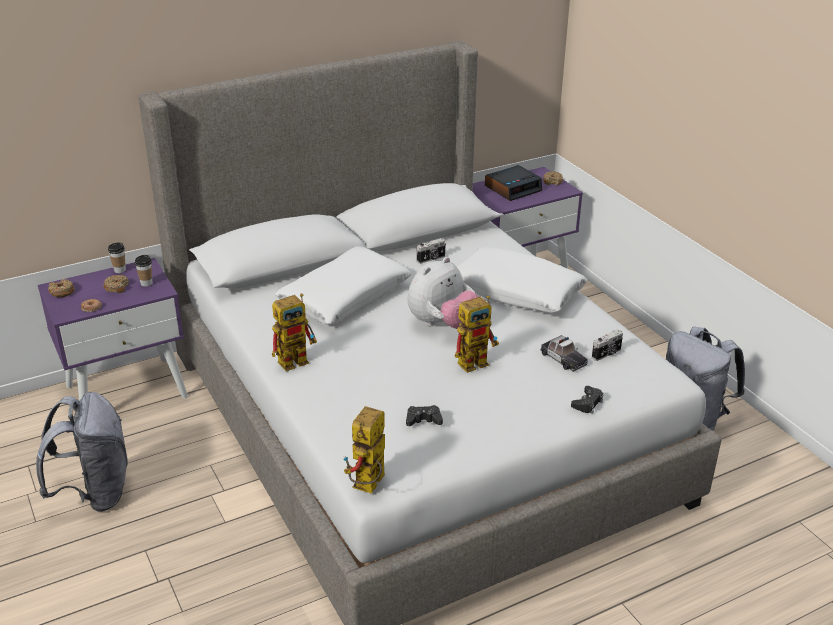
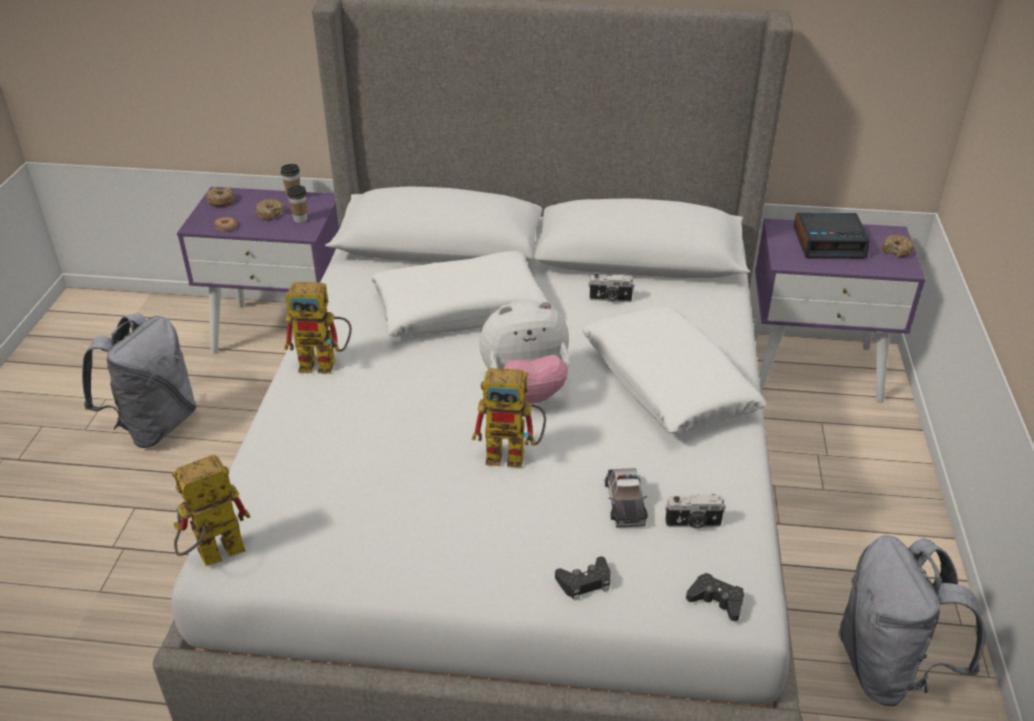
camera: 35 degrees right, 5 degrees up
(423, 420) = (359, 503): black game controller -> black game controller (716, 601)

